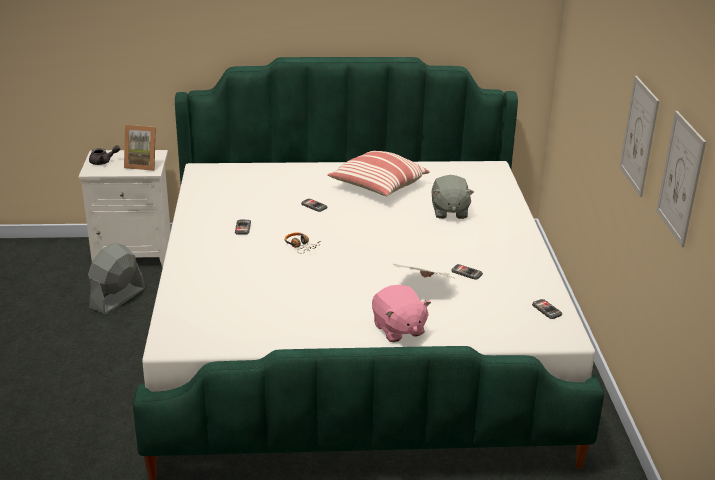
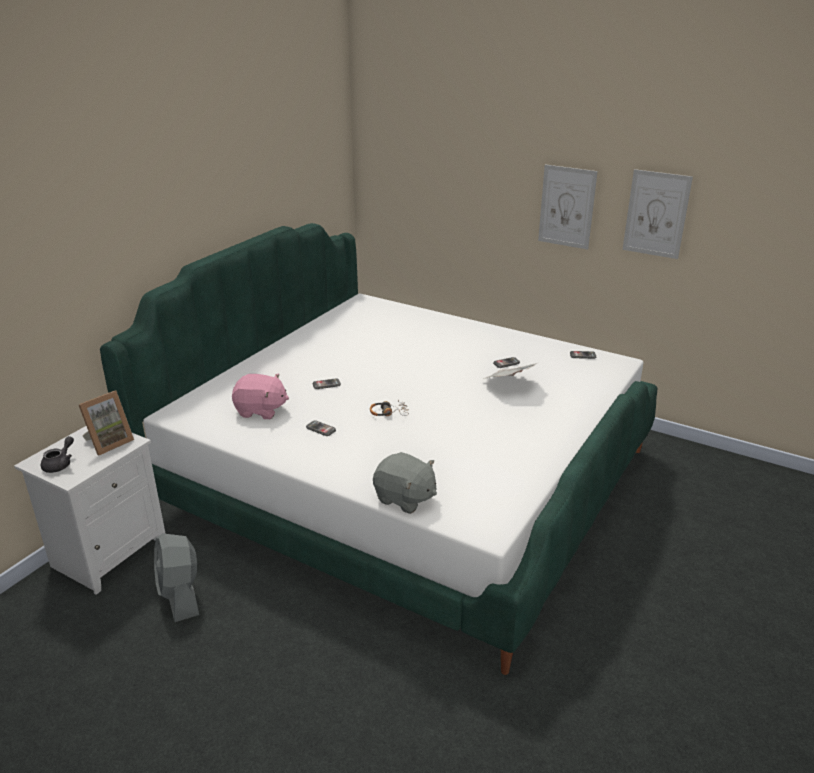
camera: 55 degrees left, 0 degrees up
(378, 186) = (331, 349): pillow -> none
(398, 329) = (561, 415): pink plush toy -> pink plush toy (261, 411)
(449, 211) = (409, 338): grey plush toy -> grey plush toy (405, 498)

